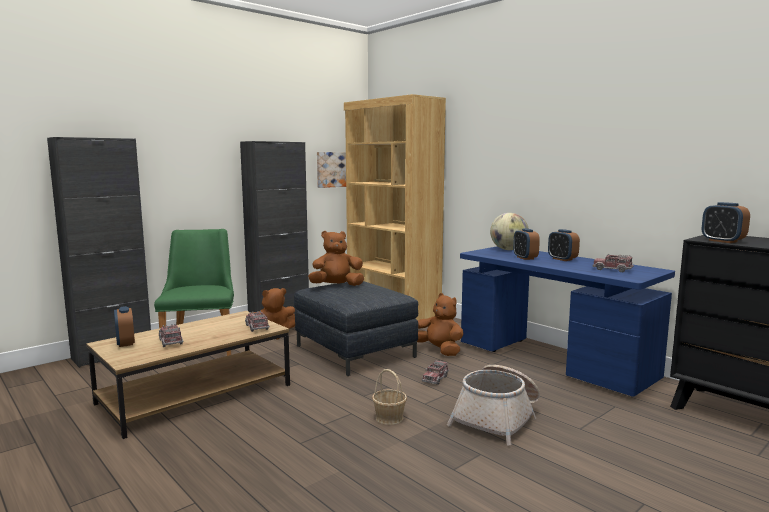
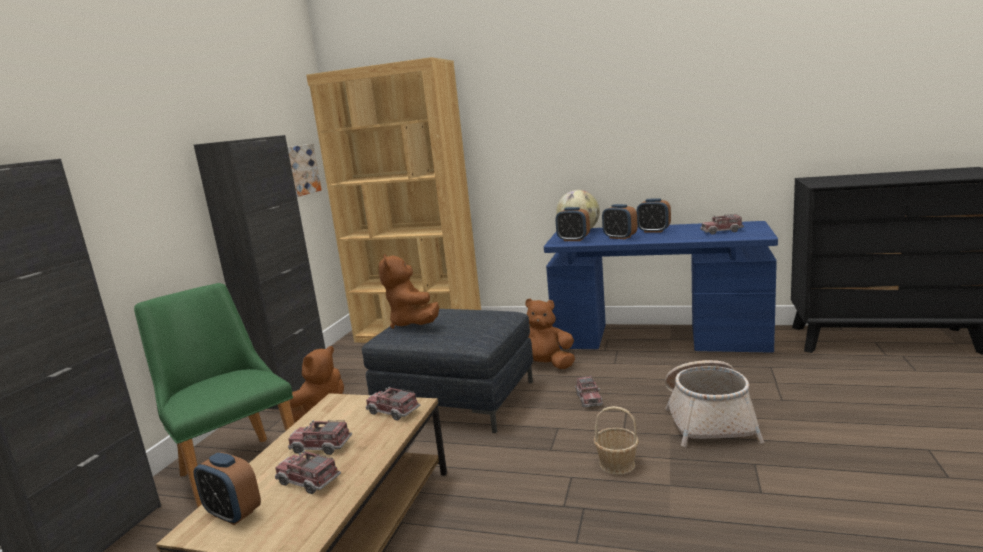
camera: 30 degrees left, 5 degrees up
(200, 331) = (321, 446): none -> toy truck
(336, 286) = (413, 323): brown plush toy -> brown plush toy turned 60 degrees counterclockwise
(722, 241) = (839, 183): alarm clock -> alarm clock (573, 239)

